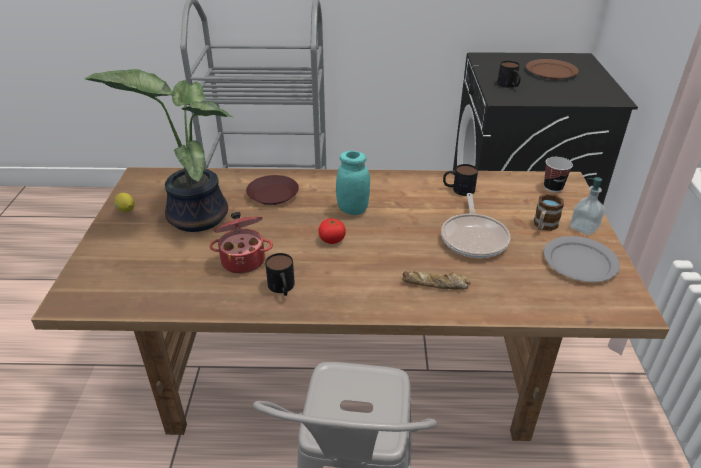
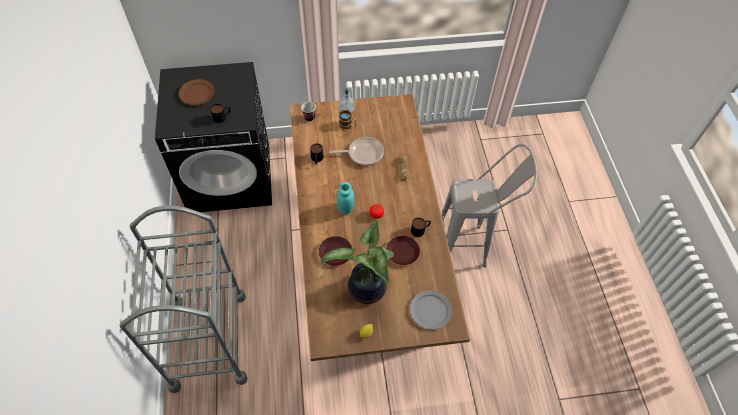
camera: 100 degrees left, 20 degrees up
(243, 260) = (402, 252): cooking pot -> brown plate
(579, 262) = (375, 115): grey plate -> grey plate (430, 311)

